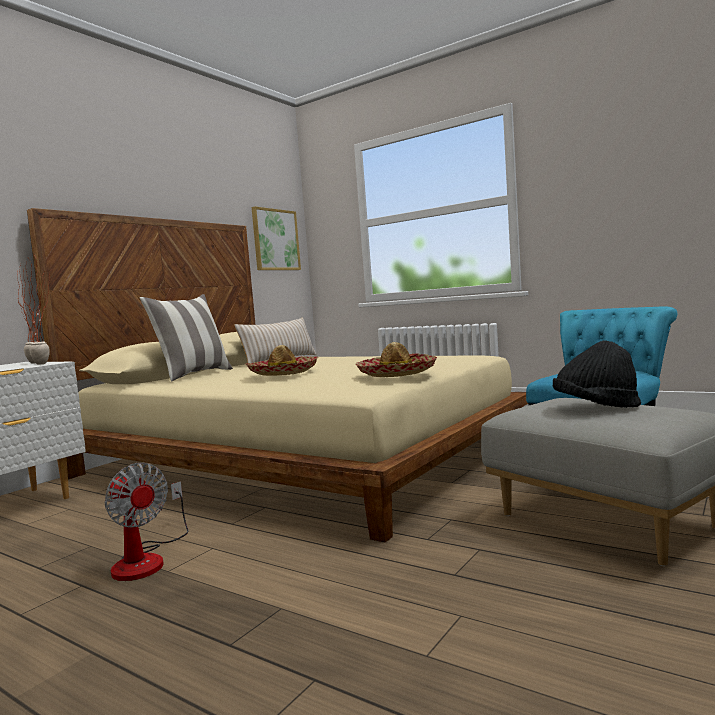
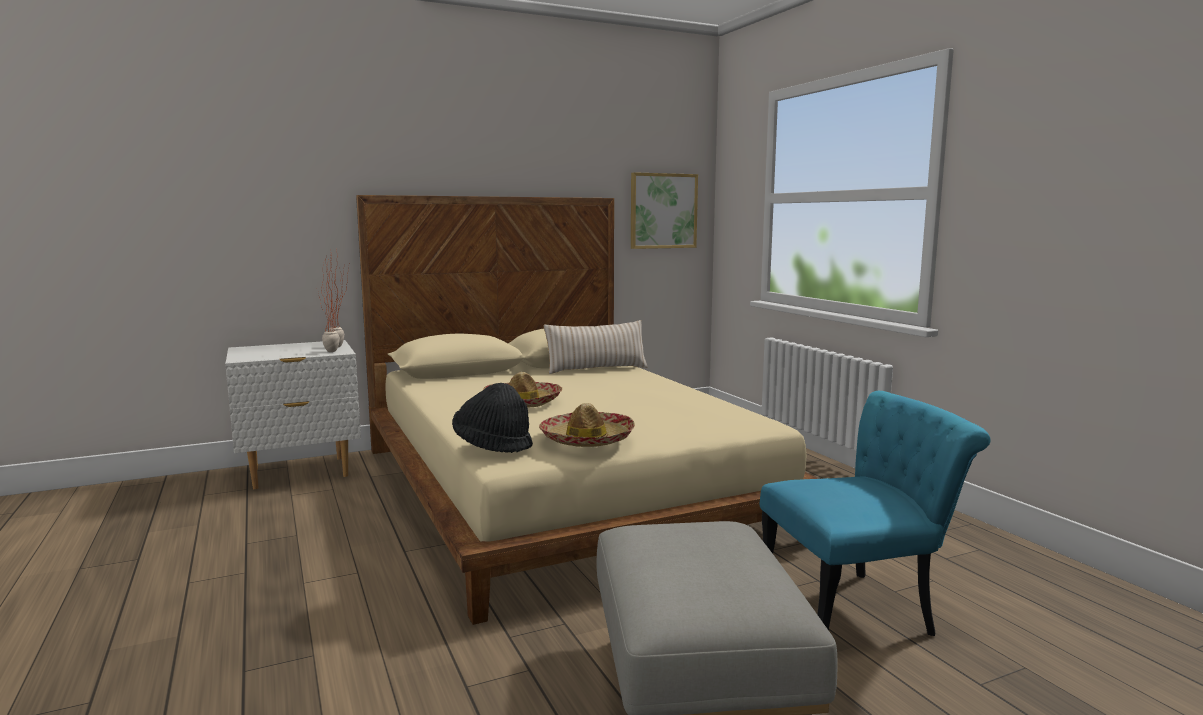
camera: 30 degrees right, 5 degrees up
(147, 560) = (306, 565): fan -> none
(193, 375) = (480, 377): pillow -> none
(596, 408) = (699, 558): black hat -> black hat (492, 445)

